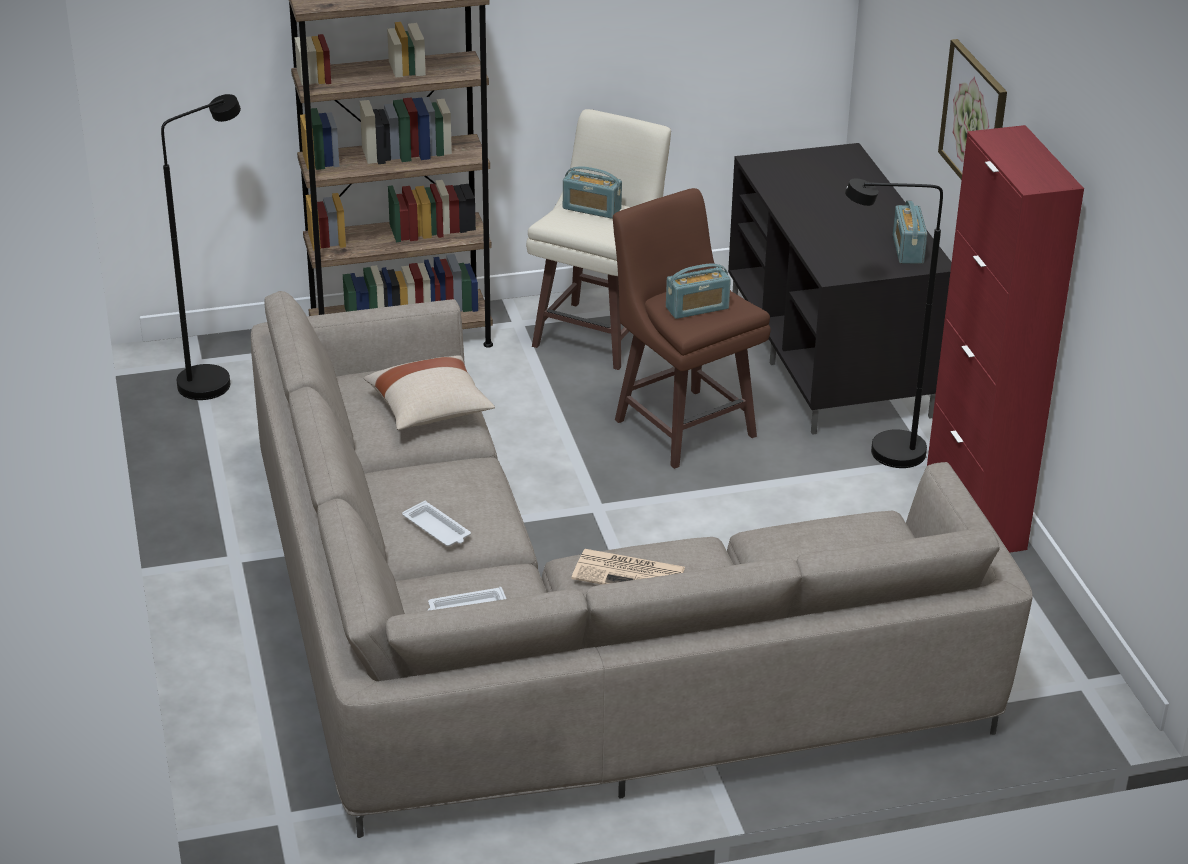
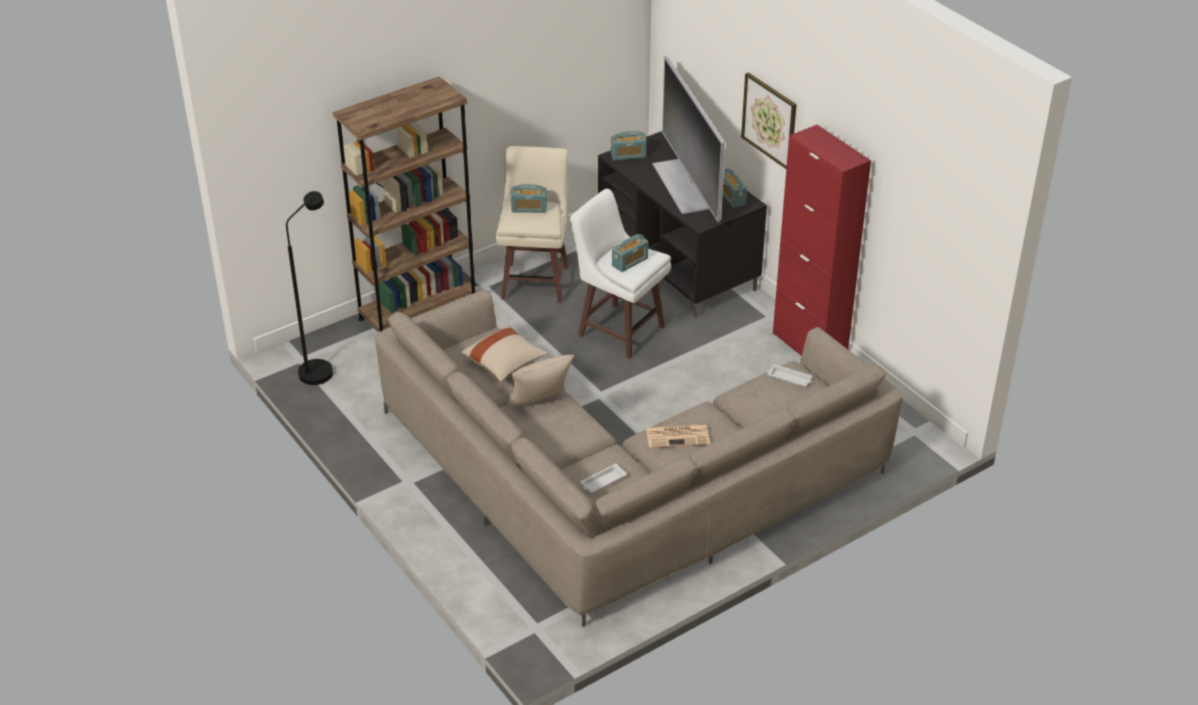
camera: 20 degrees left, 5 degrees up
(437, 529) = (556, 437): white tray -> white tray (790, 378)
(446, 479) = (540, 405): none -> beige pillow
(683, 426) = (619, 330): brown stool -> white stool
(780, 165) = (628, 155): none -> radio
(838, 219) = (682, 186): none -> television
(882, 453) = (740, 320): black floor lamp -> none

